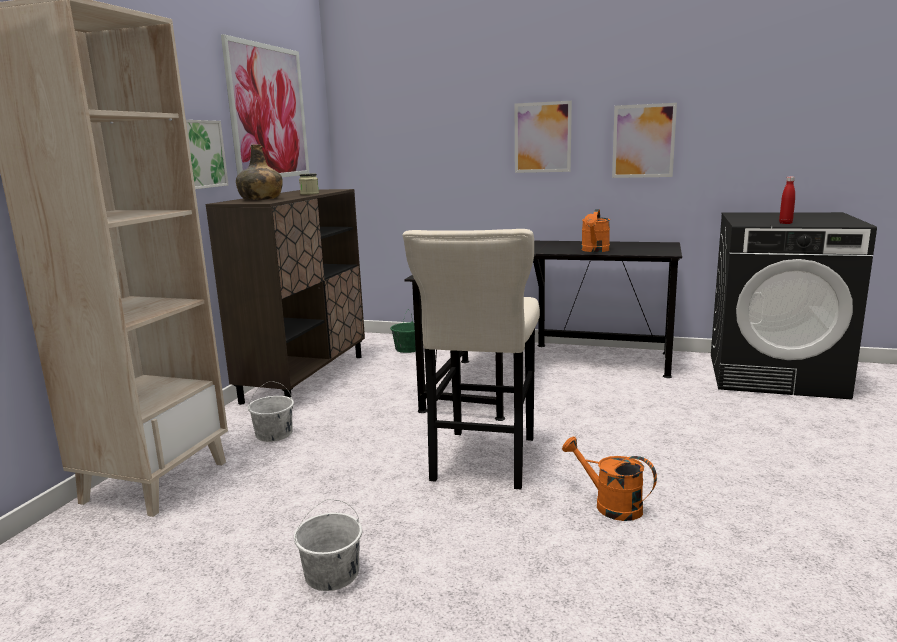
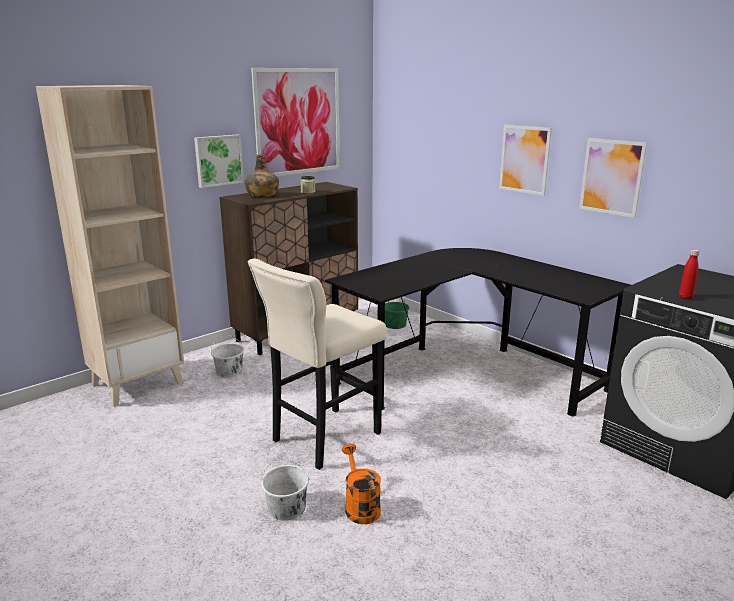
camera: 30 degrees right, 5 degrees up
(332, 574) = (151, 480): white bucket -> white bucket (287, 508)
(595, 250) = (528, 279): orange watering can -> none

